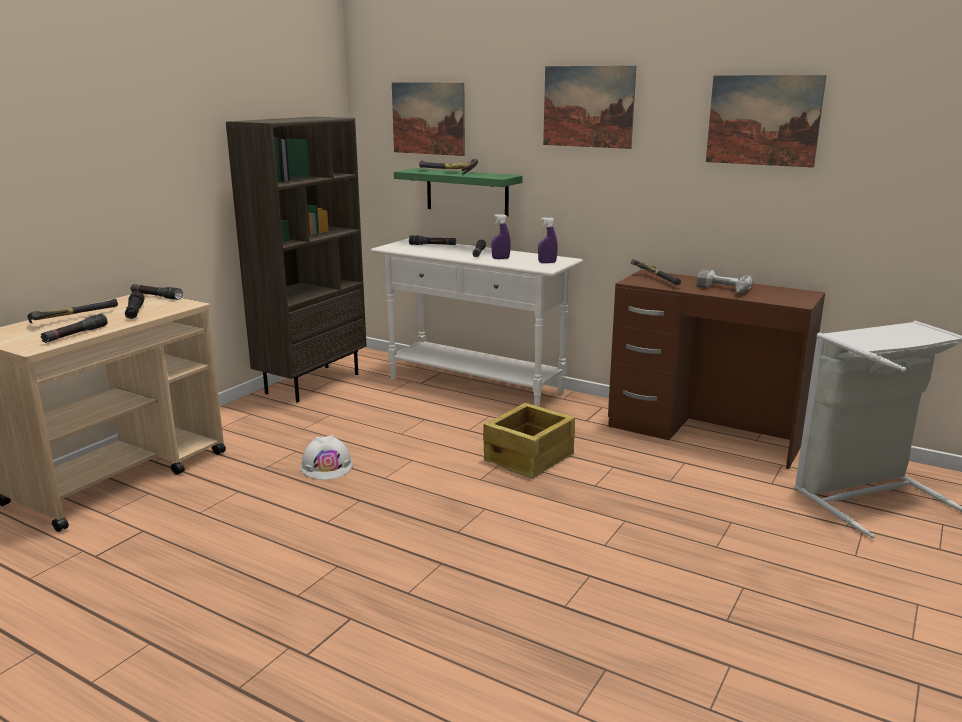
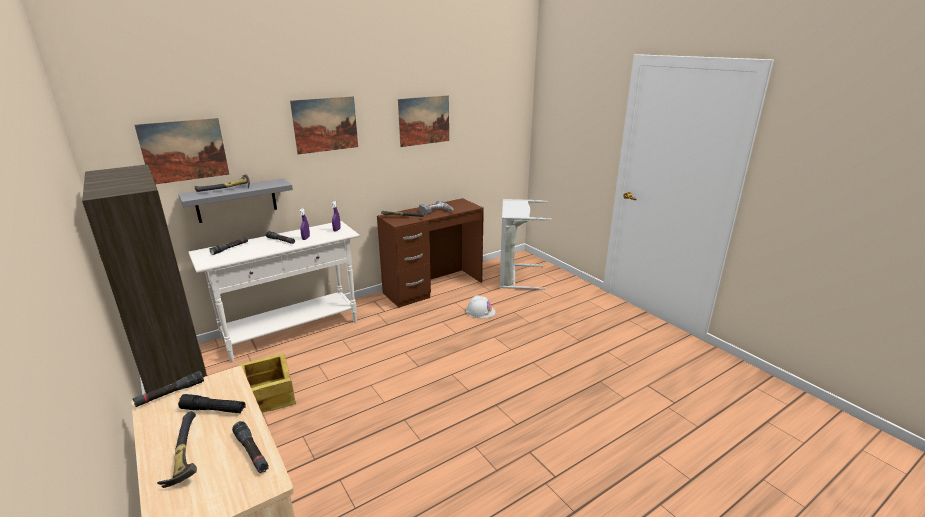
camera: 65 degrees left, 5 degrees up
(327, 466) = (343, 424): white hard hat -> white hard hat (480, 311)
(467, 192) = (236, 200): green shelf -> grey shelf
(530, 457) = (409, 342): crate -> crate (269, 394)

